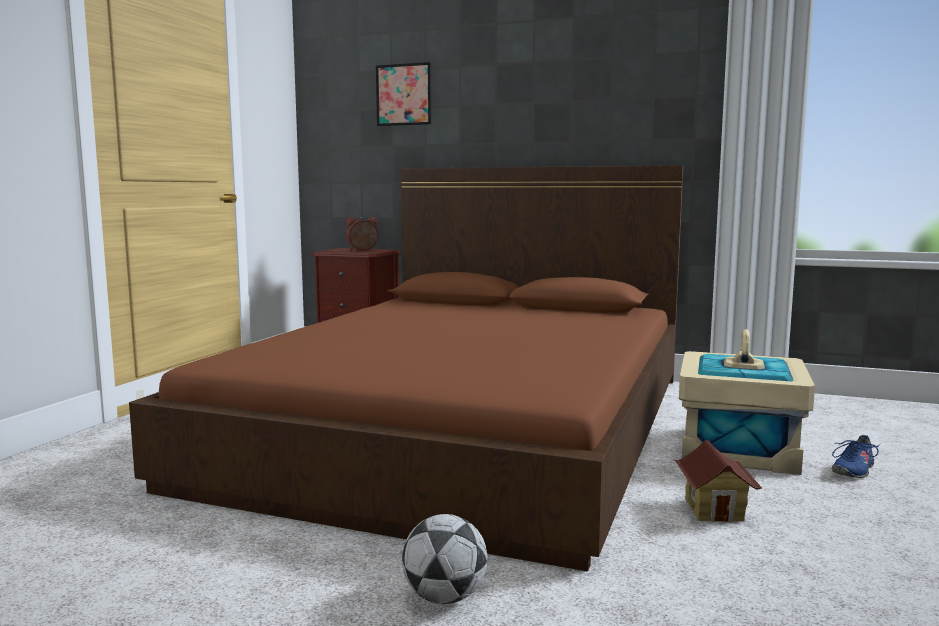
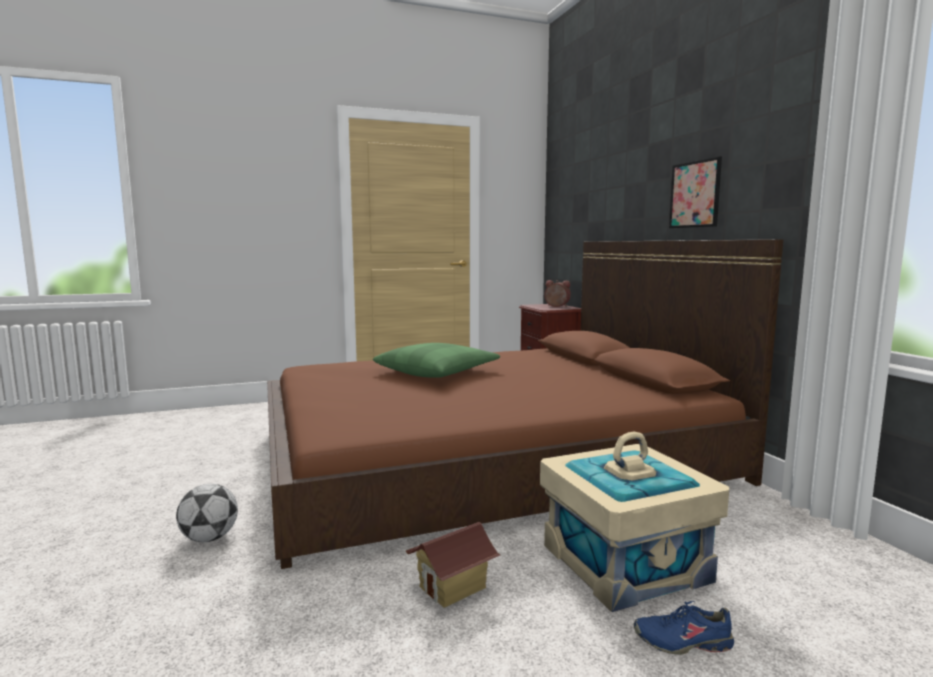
camera: 50 degrees right, 0 degrees up
(399, 334) = (437, 372): none -> green pillow
(404, 94) = (593, 179): picture -> picture (695, 194)

